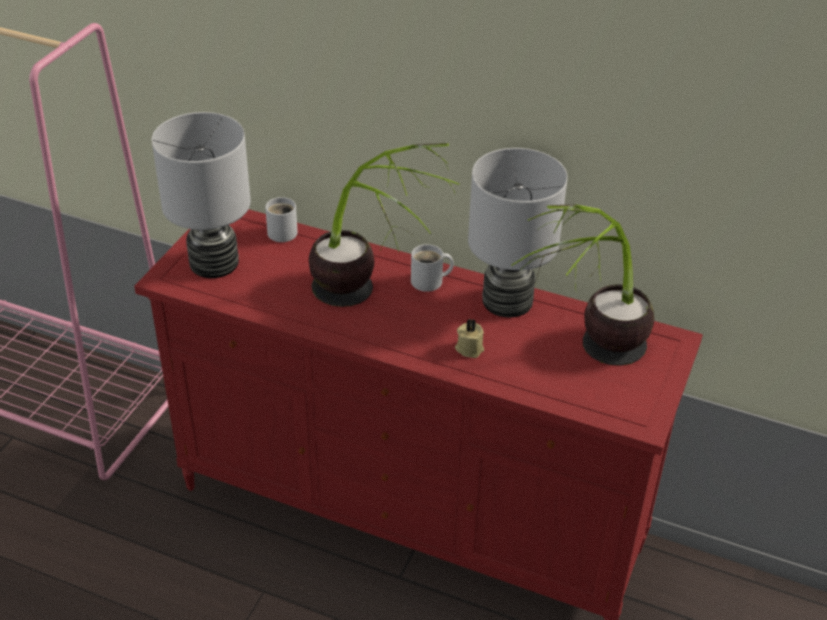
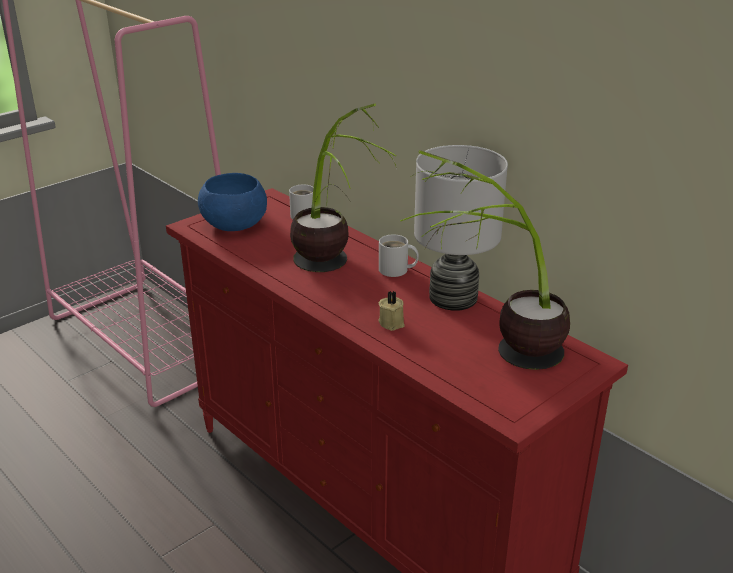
camera: 25 degrees right, 10 degrees down
(214, 263) = (235, 224): grey table lamp -> blue bowl

